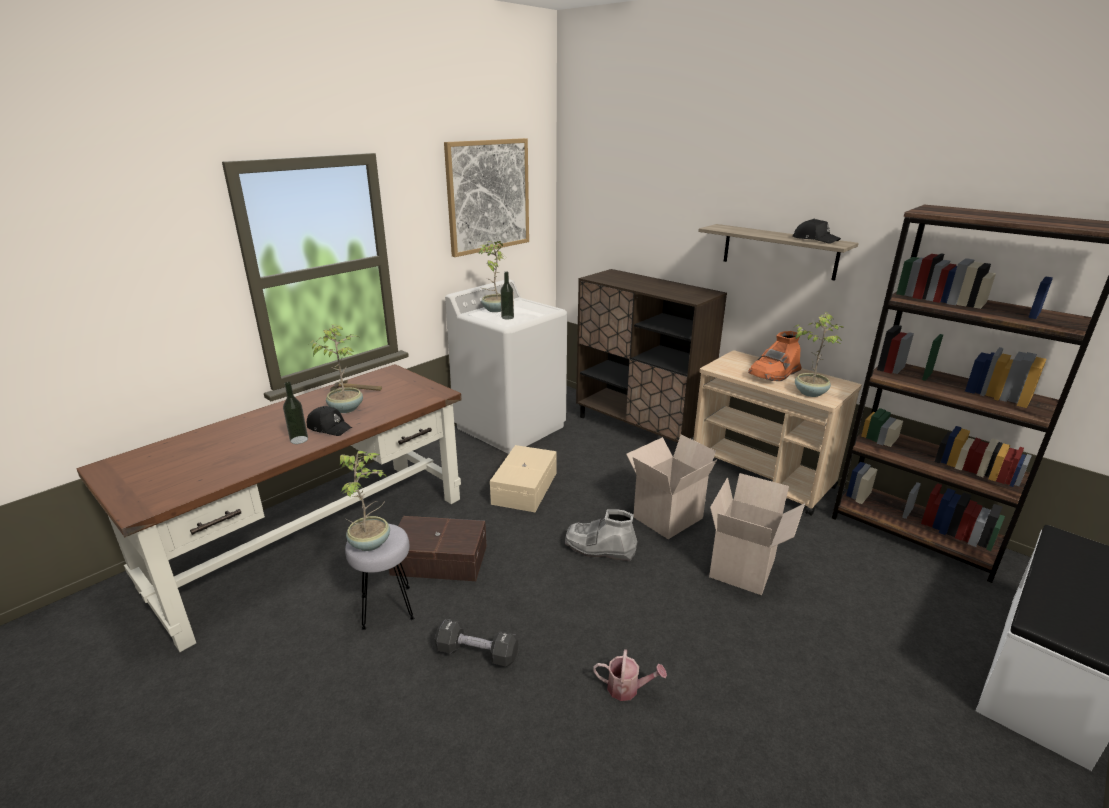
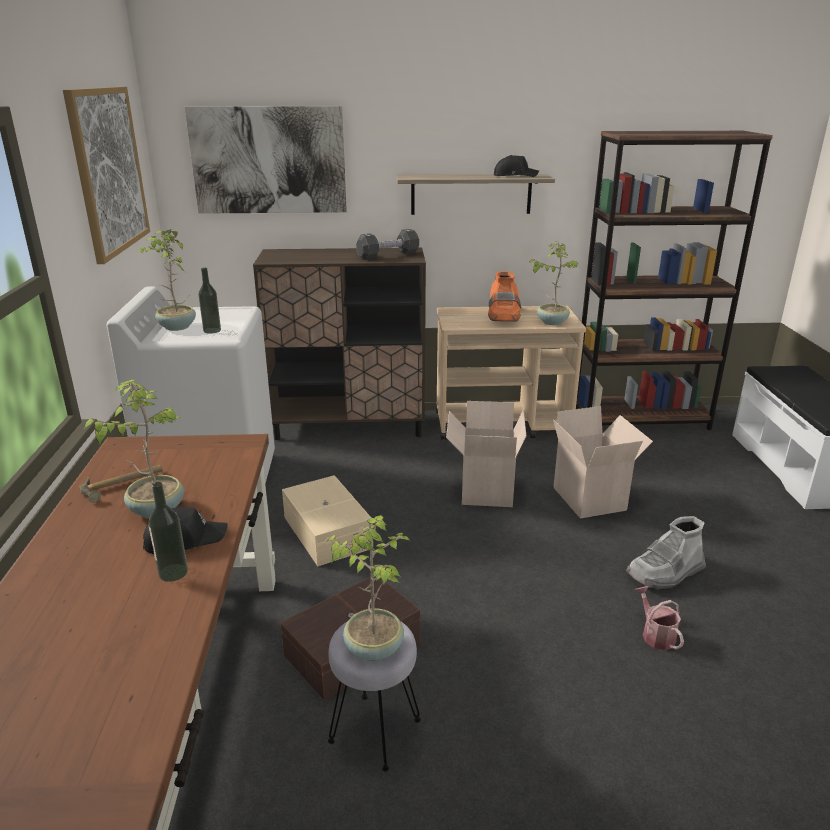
camera: 45 degrees left, 0 degrees up
(477, 653) = (521, 699): black dumbbell -> black dumbbell (388, 256)
(599, 548) = (475, 545): grey boot -> grey boot (665, 573)
(625, 200) = (268, 160): none -> picture
(627, 688) = (655, 634): watering can -> watering can turned 75 degrees counterclockwise

